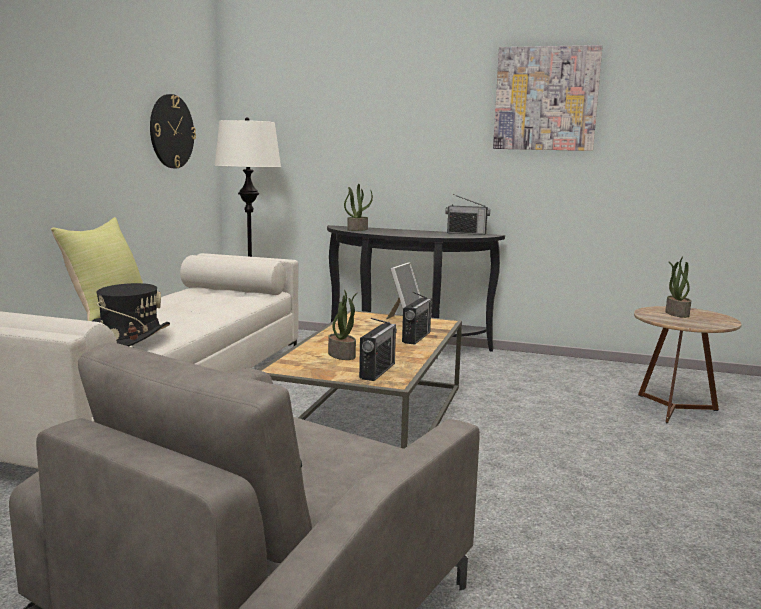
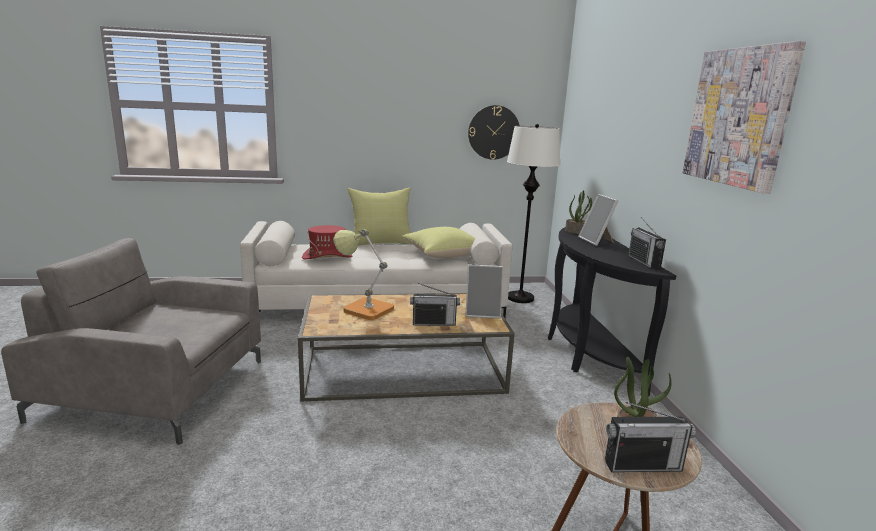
camera: 65 degrees right, 5 degrees up
(130, 338) = (327, 257): black hat -> red hat
(219, 297) = (444, 255): none -> yellow pillow
(342, 355) = (363, 308): potted plant -> table lamp
(377, 371) = (335, 323): radio -> radio (642, 465)
(395, 231) = (597, 241): none -> picture frame

